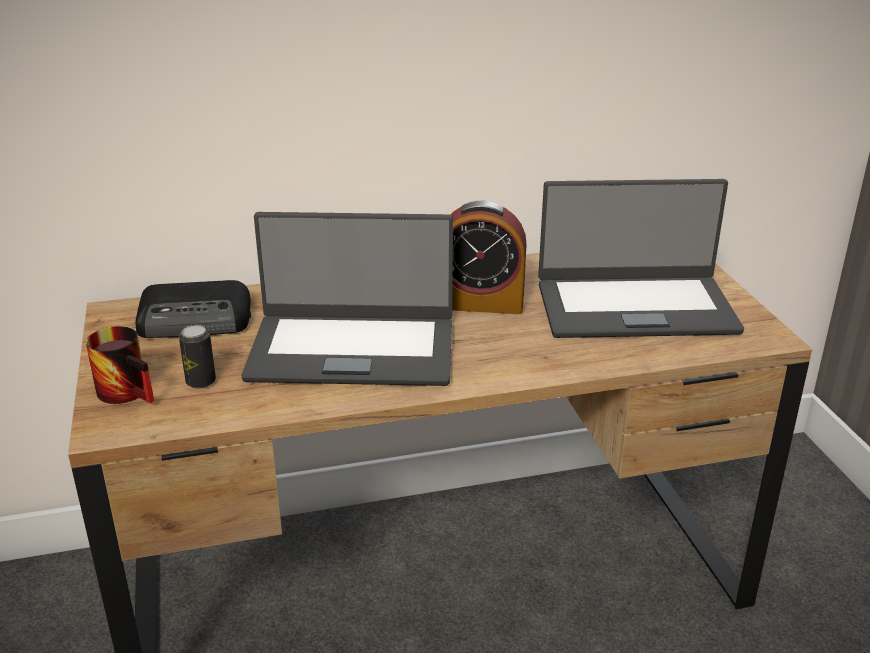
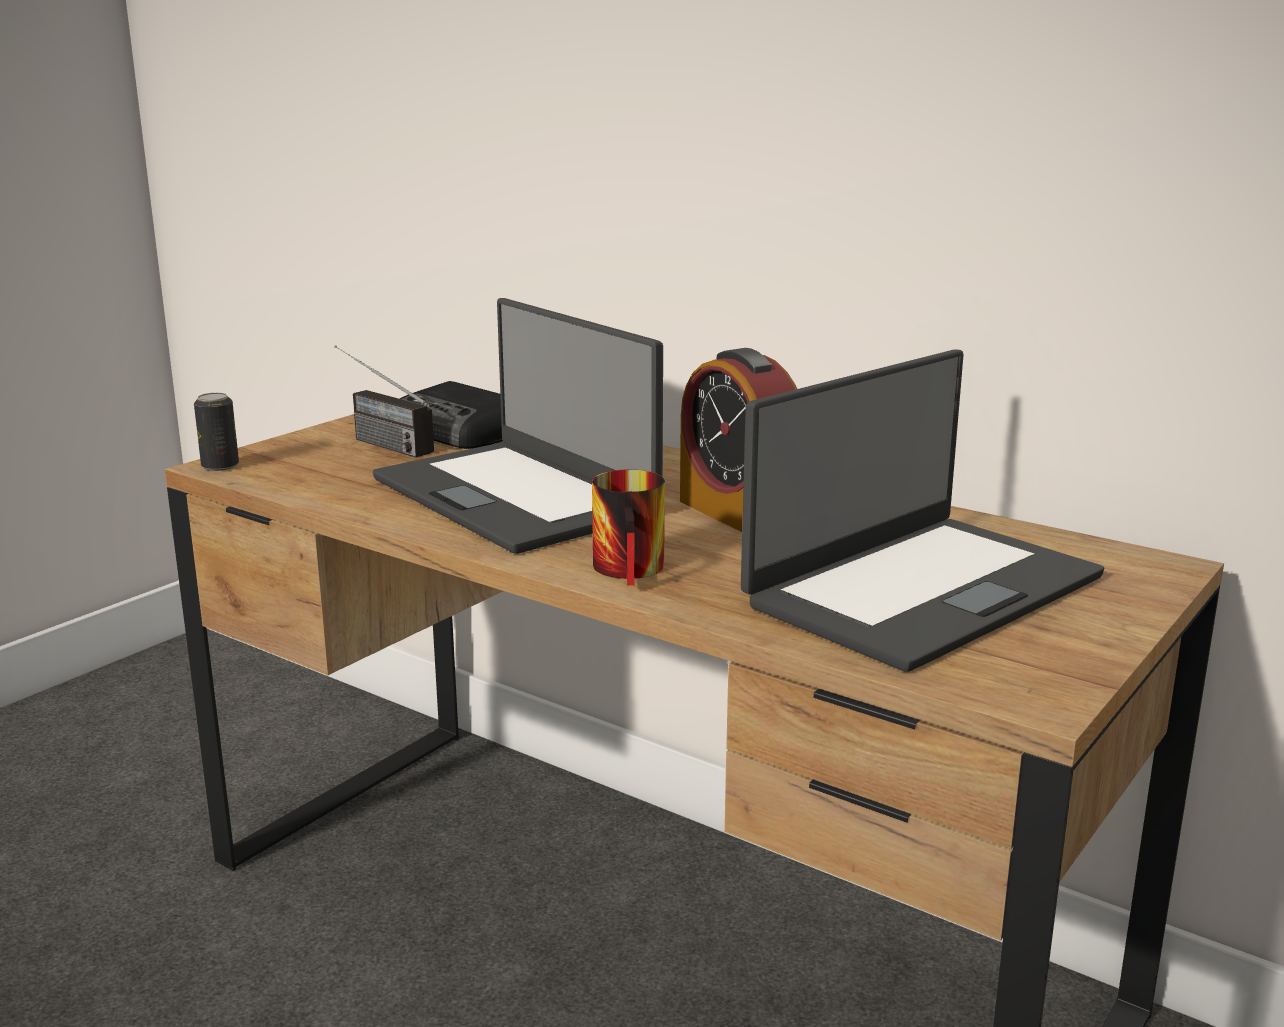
camera: 50 degrees right, 10 degrees down
(131, 391) = (294, 452): mug -> mug (636, 570)
(163, 354) = (375, 441): none -> radio
(201, 381) = (350, 466): can -> can (220, 466)
(635, 307) = (920, 589): laptop -> laptop turned 90 degrees counterclockwise

